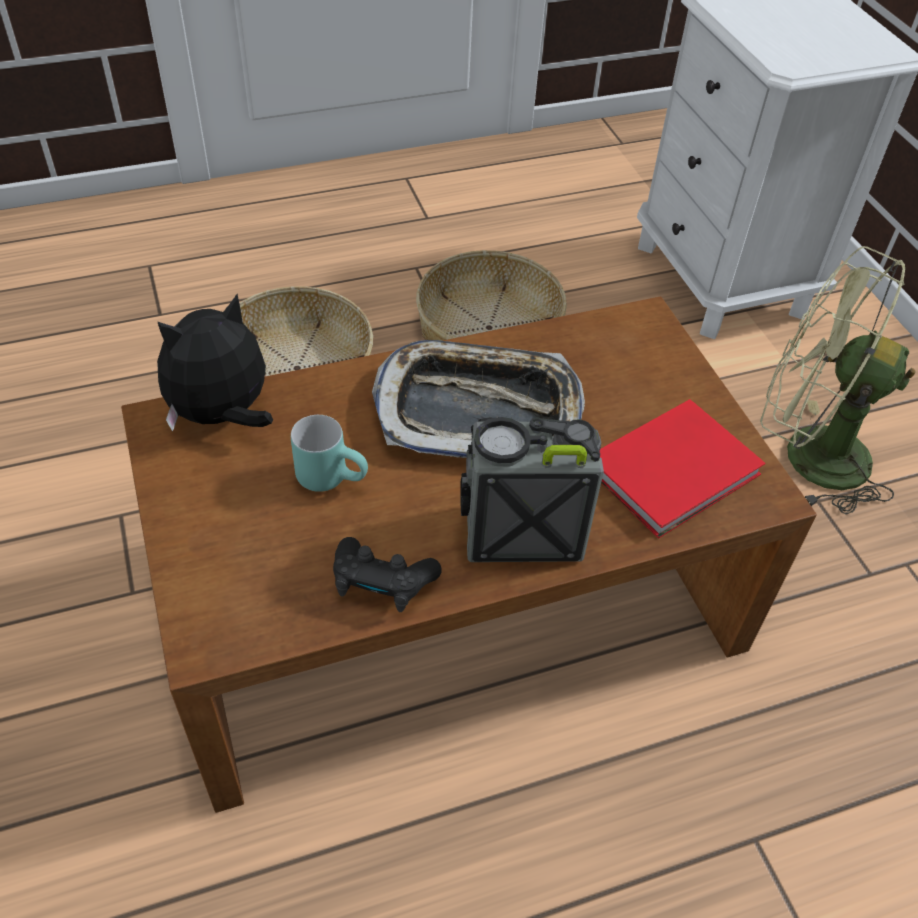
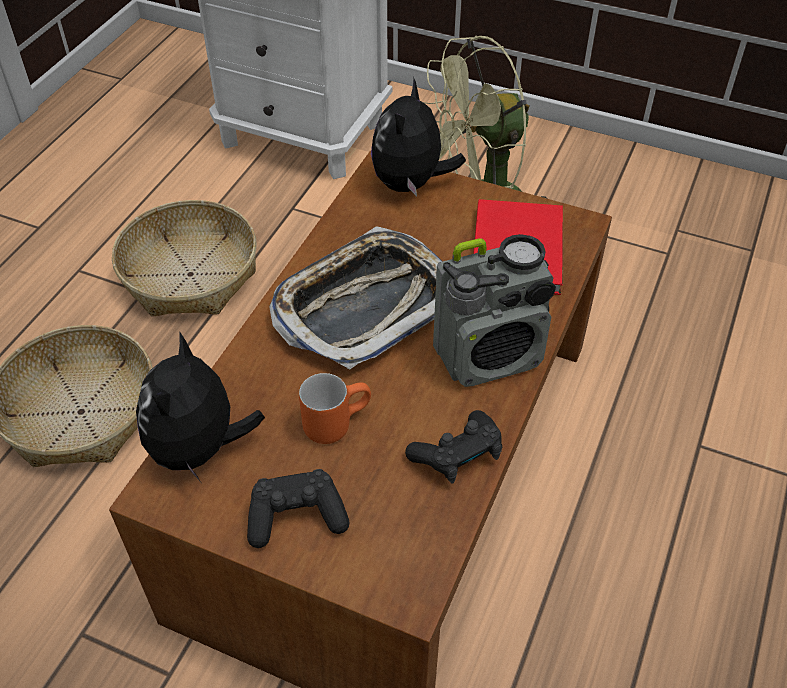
camera: 45 degrees left, 0 degrees up
(214, 517) = (296, 517): none -> black game controller
(333, 477) = (335, 421): turquoise mug -> orange mug
(520, 533) = (490, 356): radio -> radio turned 150 degrees counterclockwise
(656, 347) = (411, 184): none -> plush toy

